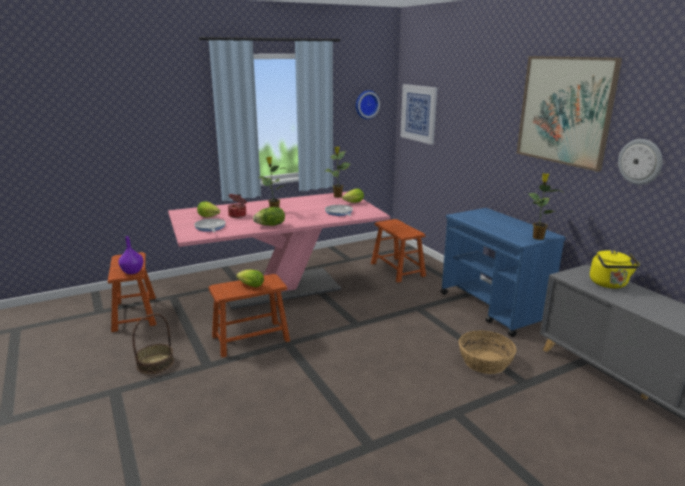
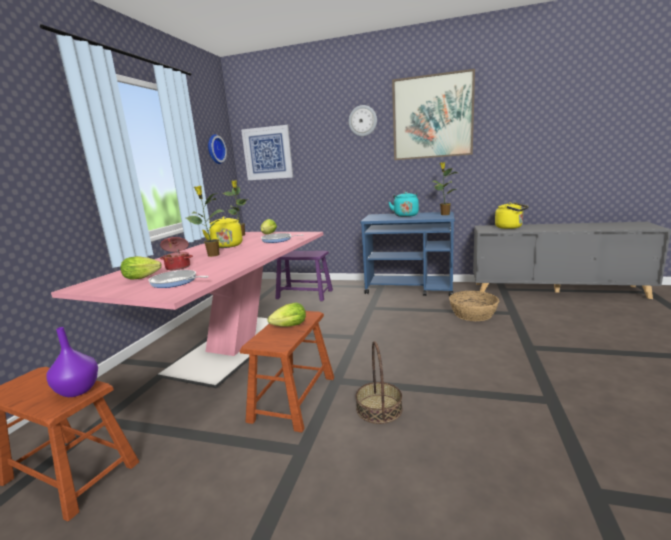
camera: 45 degrees left, 5 degrees down
(155, 363) = (232, 500): basket -> basket (379, 408)
(270, 225) = (243, 261): lettuce -> none
(303, 205) = (227, 245): none -> yellow kettle
(397, 269) = (304, 294): brown stool -> purple stool
(503, 223) = (405, 215): none -> turquoise kettle
(640, 161) = (502, 139): wall clock -> wall clock (362, 121)

